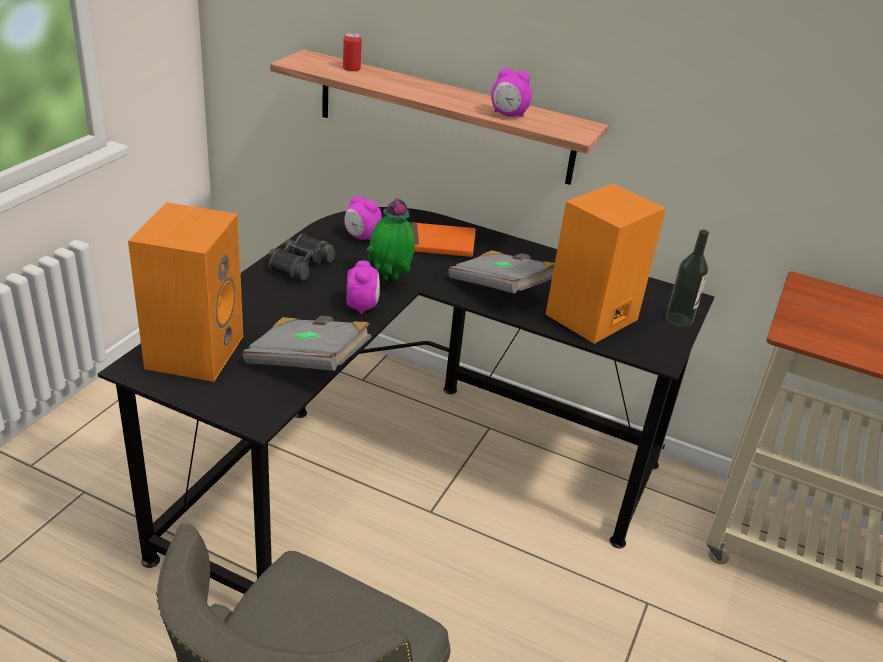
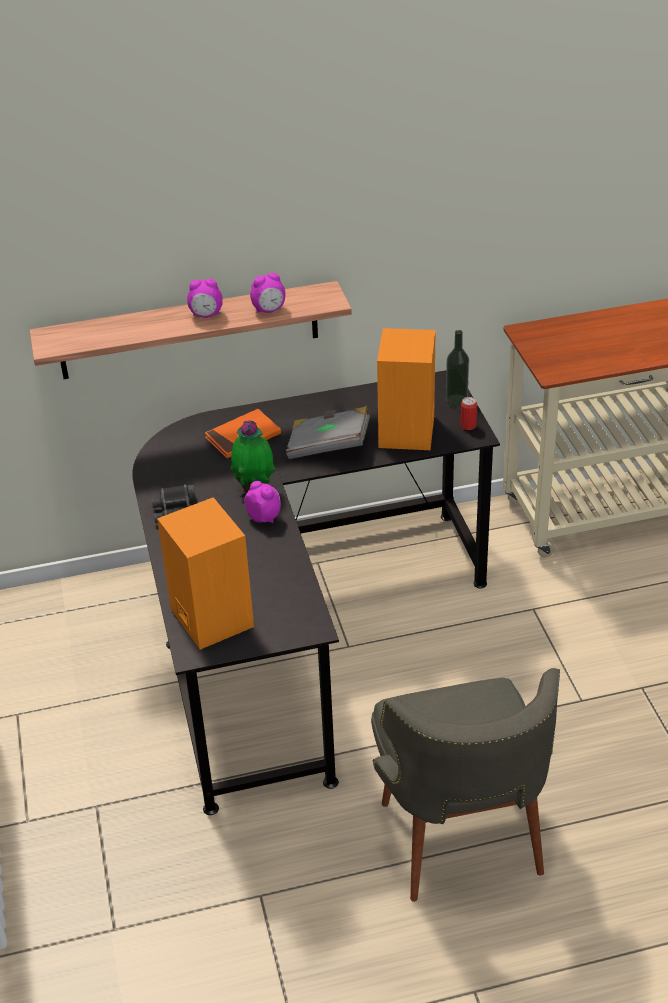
camera: 35 degrees left, 5 degrees up
(308, 362) = (288, 576): grey book -> none
(351, 68) = (99, 328): can -> can (468, 426)
(361, 237) = (185, 465): alarm clock -> alarm clock (206, 315)

